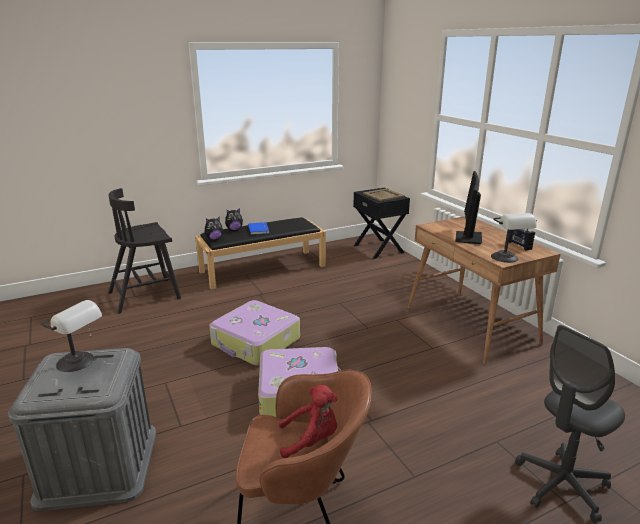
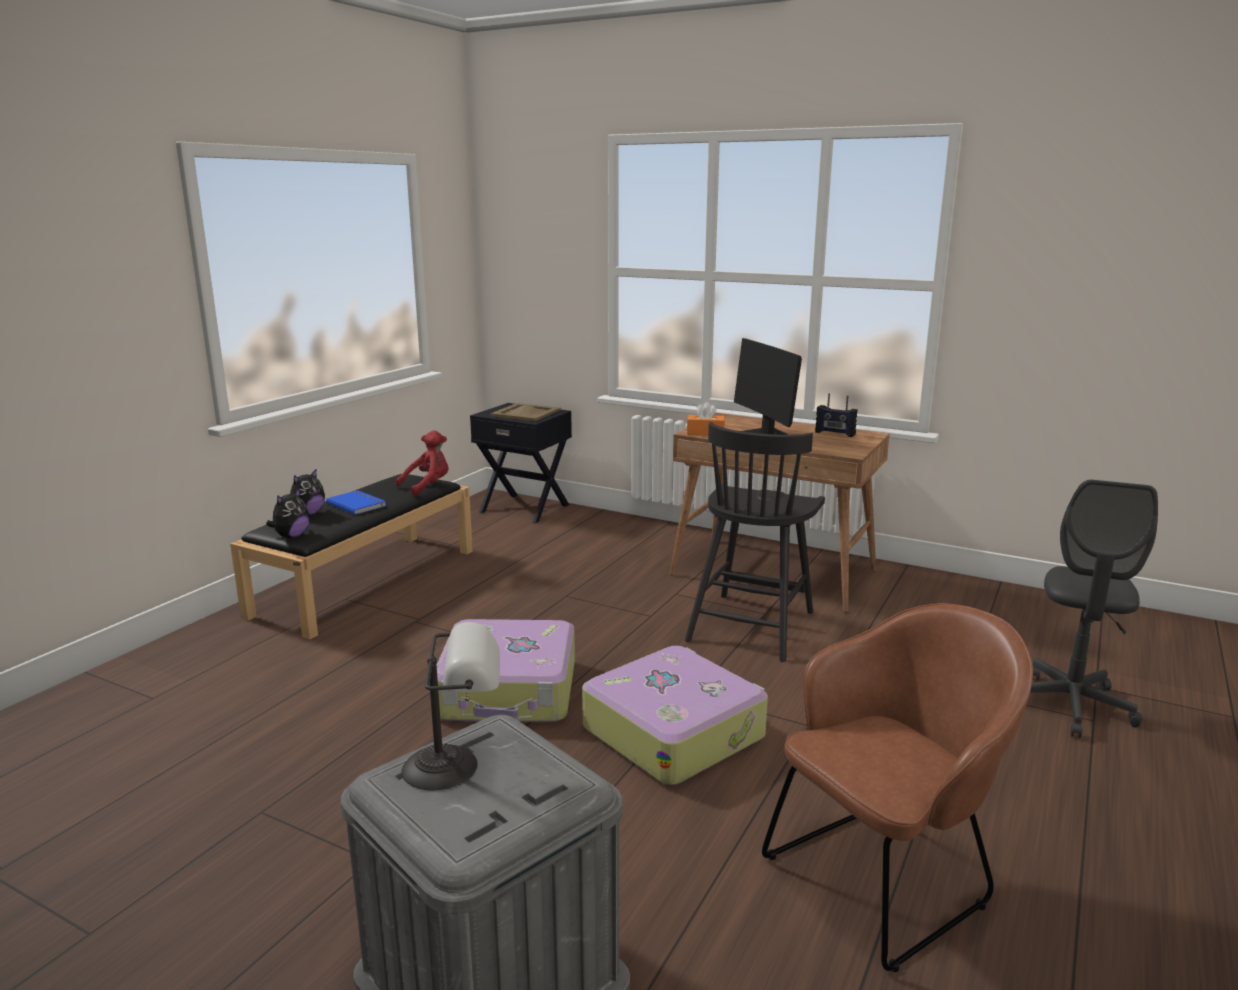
camera: 35 degrees left, 5 degrees down
(146, 295) = (178, 688): black chair -> black chair (752, 624)
(311, 440) = (900, 733): red plush toy -> red plush toy (428, 486)
(435, 227) = (705, 433): none -> orange tissue box
(508, 259) = (852, 450): table lamp -> none

